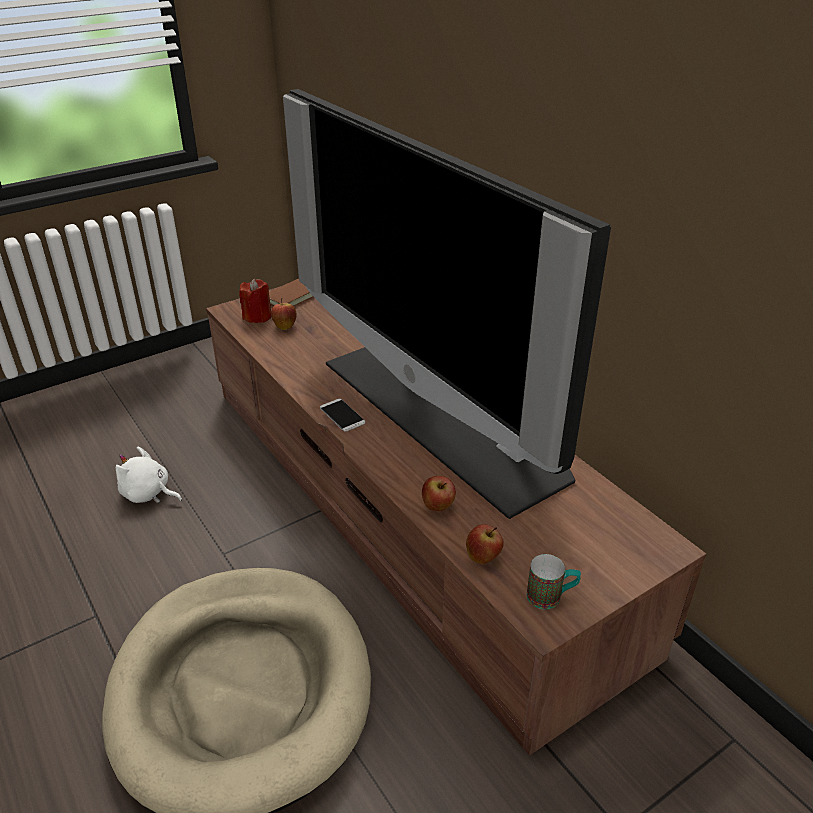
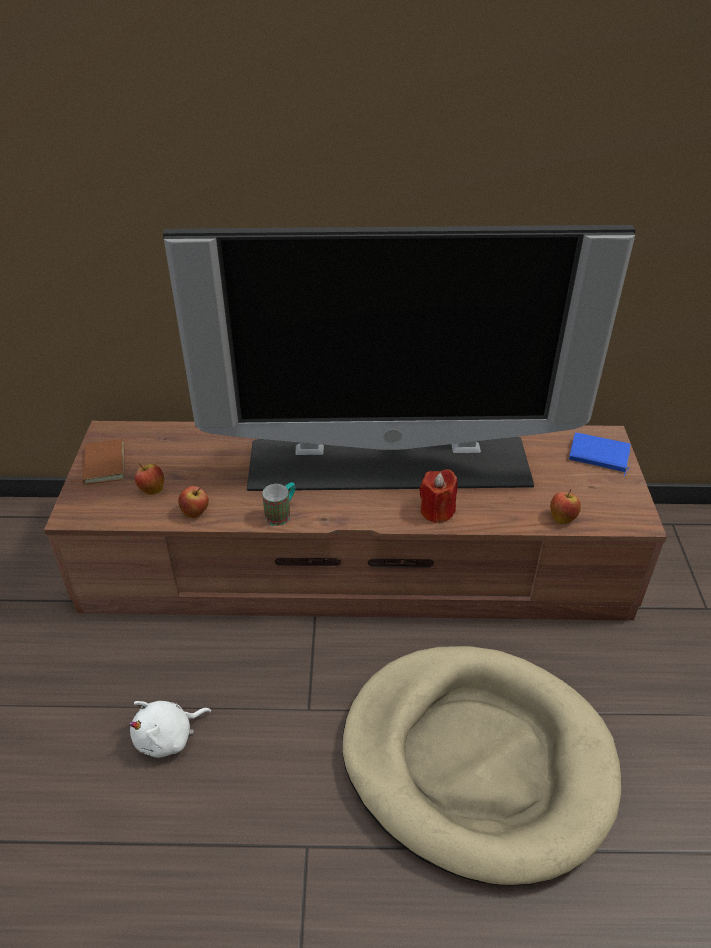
camera: 55 degrees left, 5 degrees up
(257, 316) = (111, 500): red candle -> red candle (437, 511)
(342, 415) = (333, 513): phone -> none
(438, 507) = (493, 514): apple -> apple (195, 513)
(551, 597) = (619, 506): mug -> mug (281, 513)
(620, 551) = (598, 456): none -> blue book

